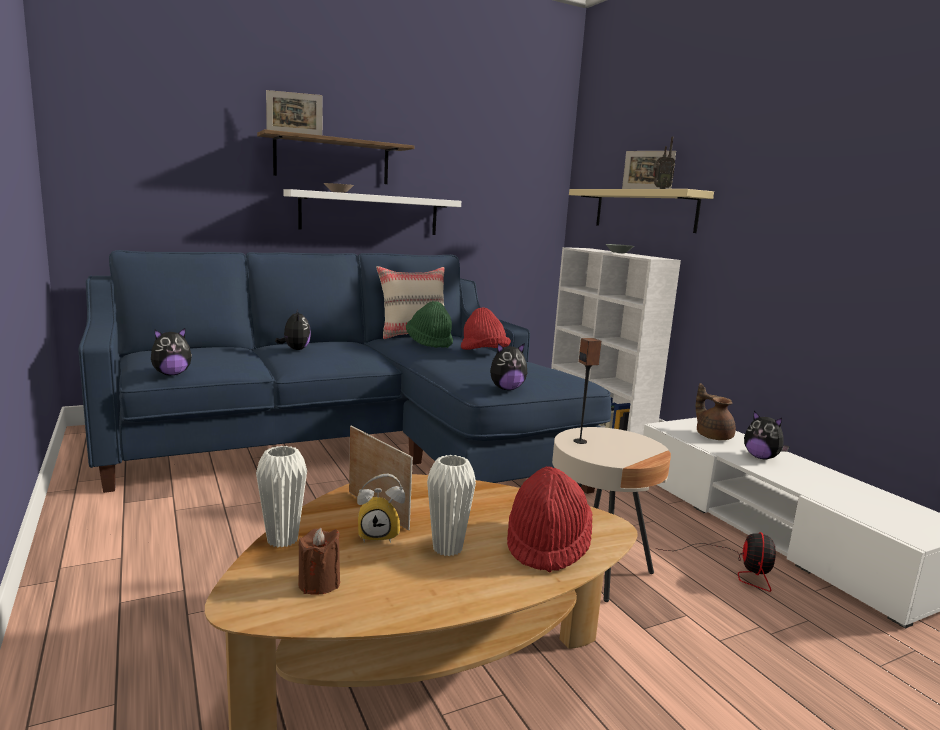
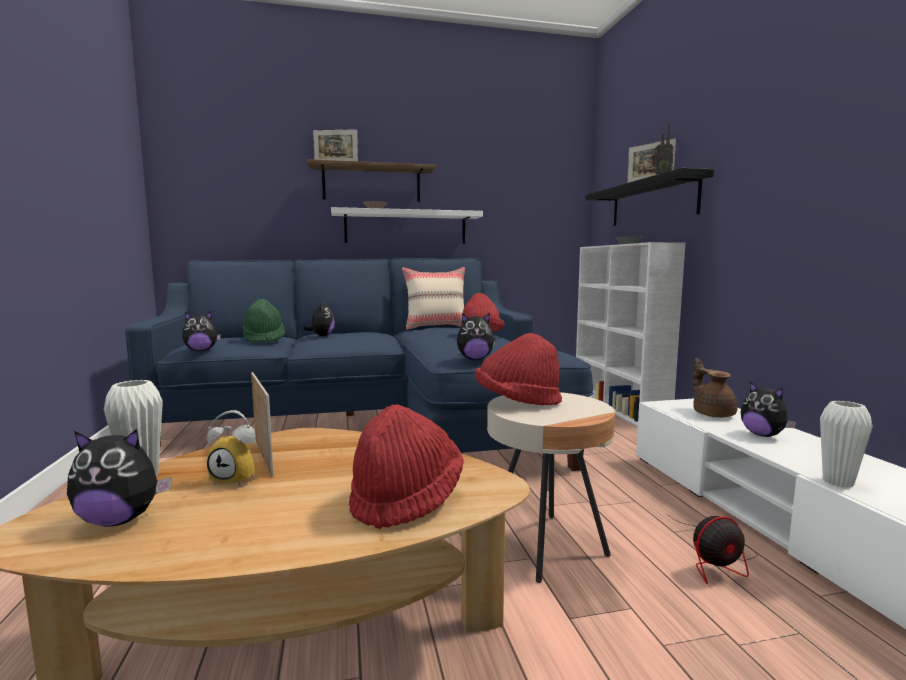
camera: 15 degrees right, 5 degrees down
(319, 583) = (120, 520): brown candle -> plush toy
(429, 343) = (439, 329): green hat -> green hat (264, 339)
(447, 548) = (291, 496): white vase -> white vase (838, 482)
(580, 441) = (517, 402): speaker -> red hat
(644, 210) = (652, 202): beige shelf -> black shelf
(735, 569) = (716, 559): fan -> fan turned 45 degrees clockwise

